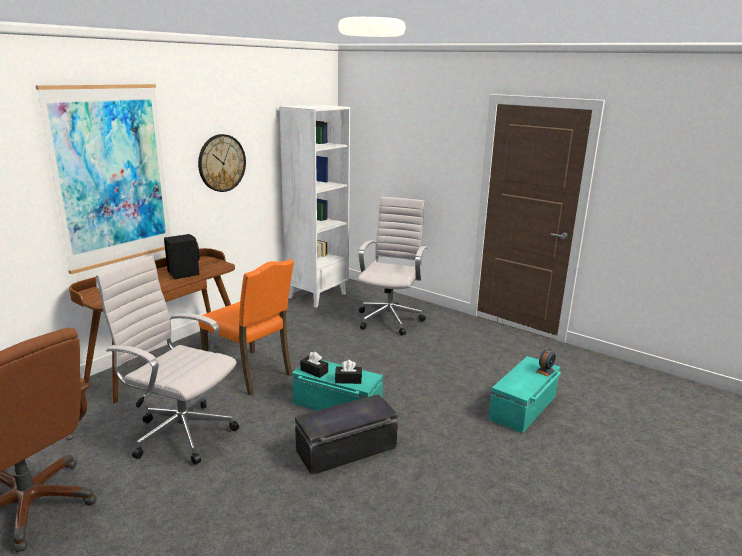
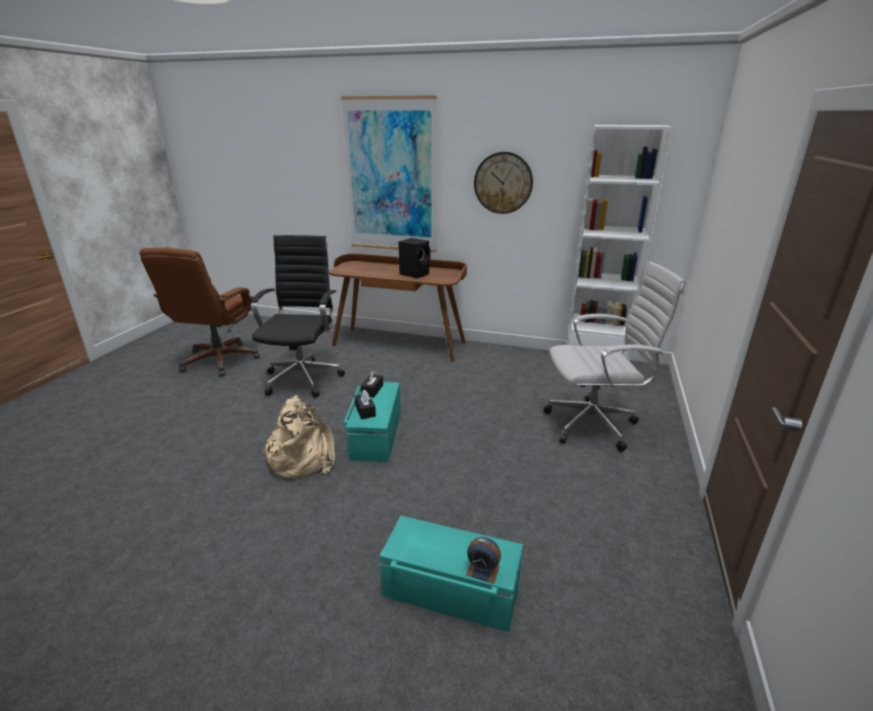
camera: 70 degrees right, 5 degrees up
(180, 433) = (304, 378): white office chair -> black office chair
(251, 373) = (404, 379): orange chair -> none
(347, 450) = (303, 458): black storage box -> beige backpack

